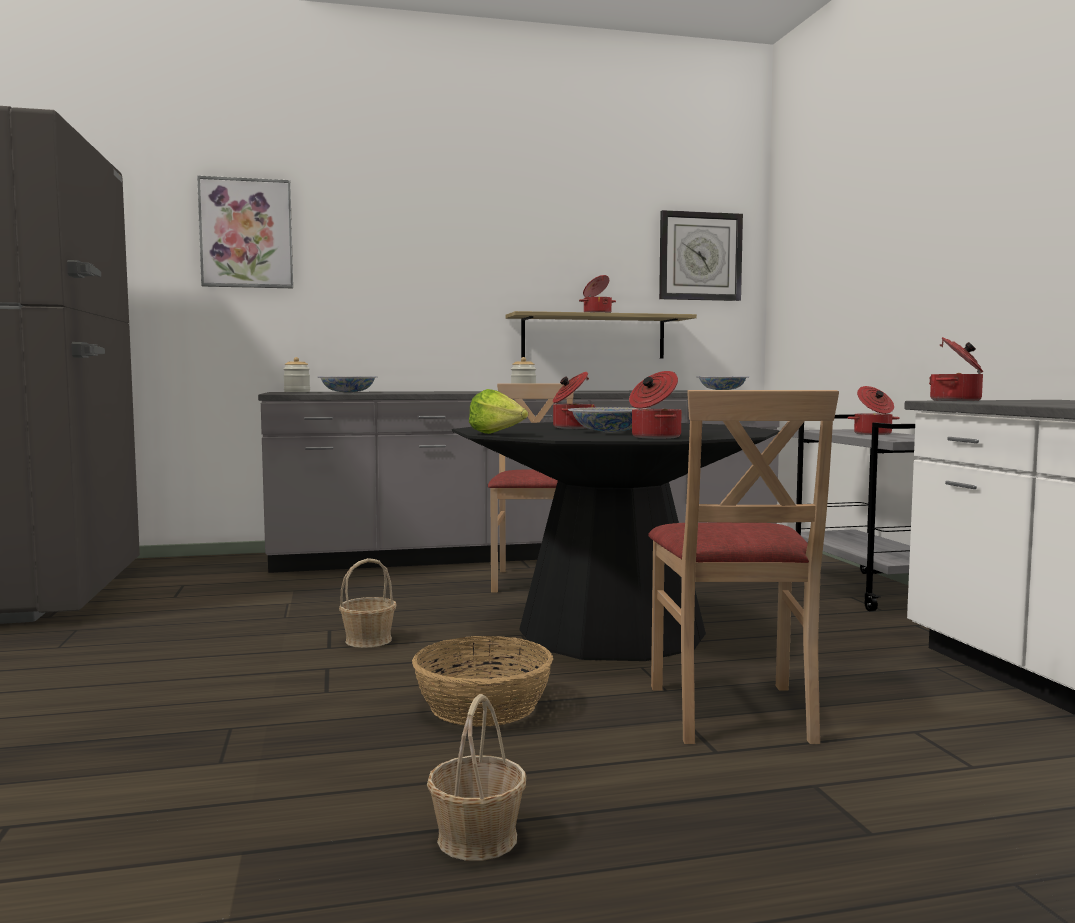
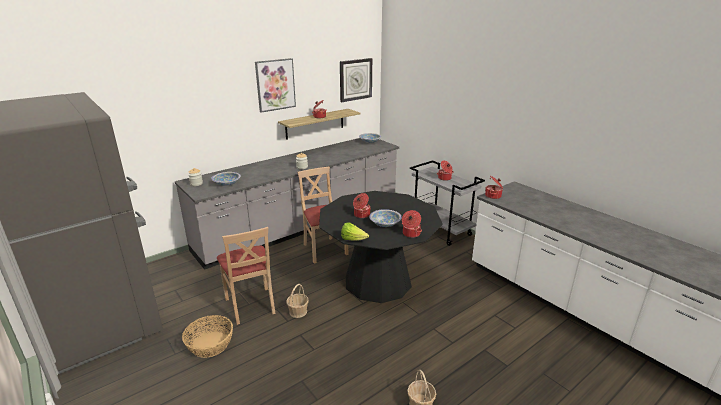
camera: 25 degrees left, 20 degrees up
(246, 233) = (149, 104): picture -> picture (275, 85)
(482, 706) = (371, 341): basket -> basket (210, 344)
(733, 712) = (444, 320): beige chair -> beige chair (251, 305)

